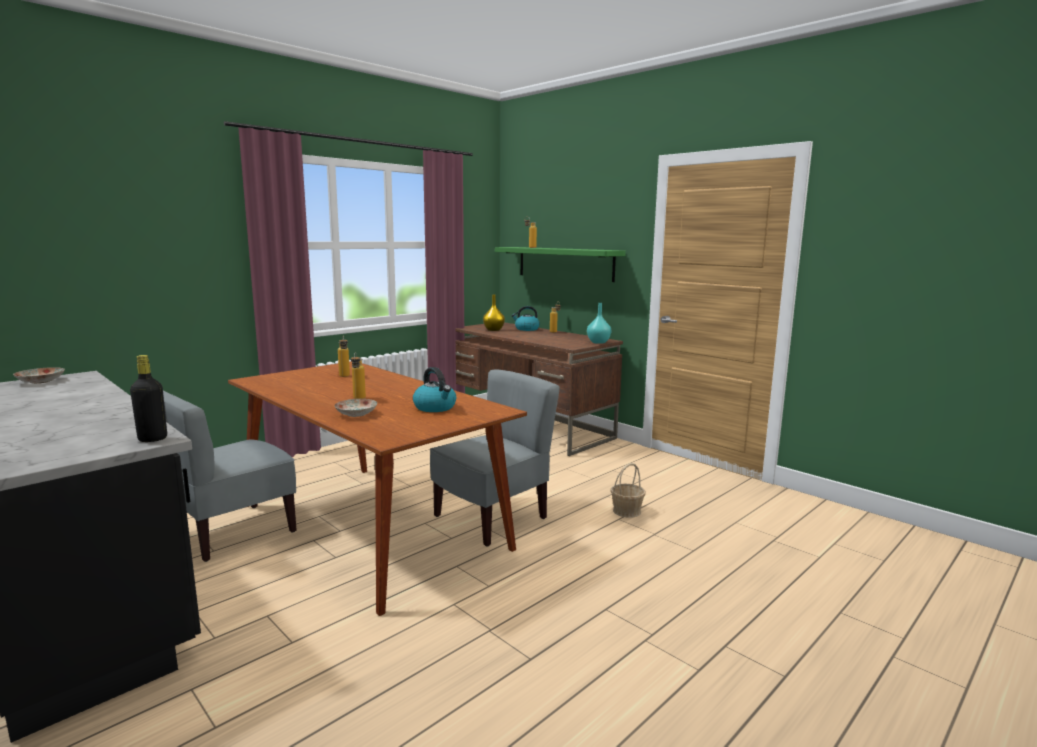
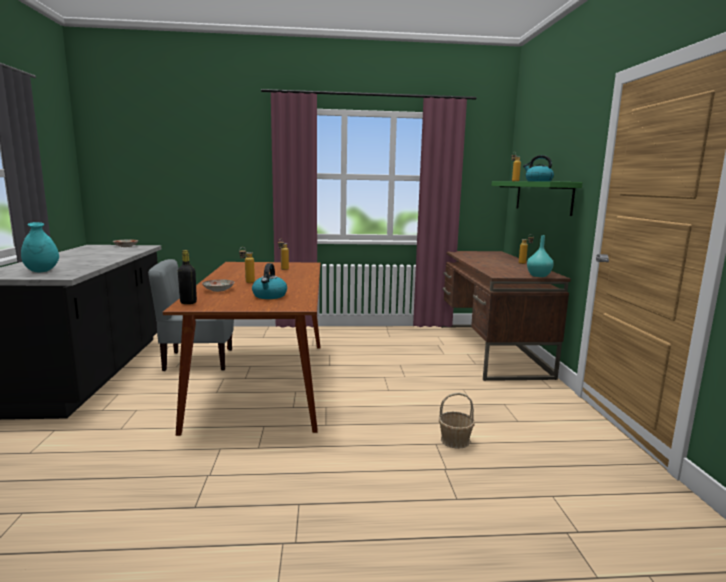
camera: 40 degrees right, 0 degrees up
(79, 441) = (42, 271): none -> turquoise vase
(152, 439) = (62, 276): black bottle -> black bottle (188, 303)
(492, 518) = (341, 404): grey chair -> none
(493, 330) = (473, 256): yellow vase -> none
(526, 329) = (504, 258): kettle -> kettle (538, 181)

